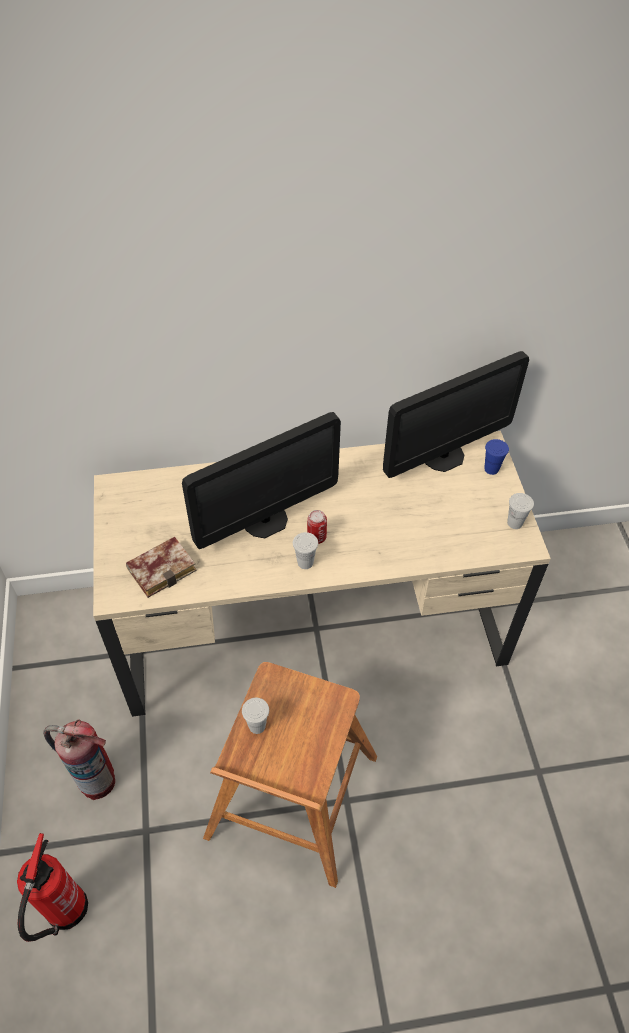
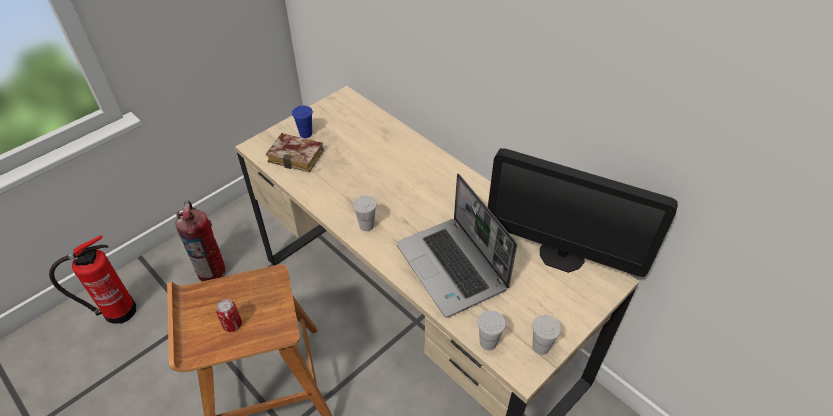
camera: 55 degrees right, 5 degrees down
(257, 726) = (227, 291): white cup -> white cup (488, 342)
(265, 520) = (385, 183): monitor -> none
(316, 537) = (396, 219): can -> can (232, 324)
(401, 530) = (453, 267): none -> laptop
(491, 469) = (585, 297): blue cup -> blue cup (306, 134)

